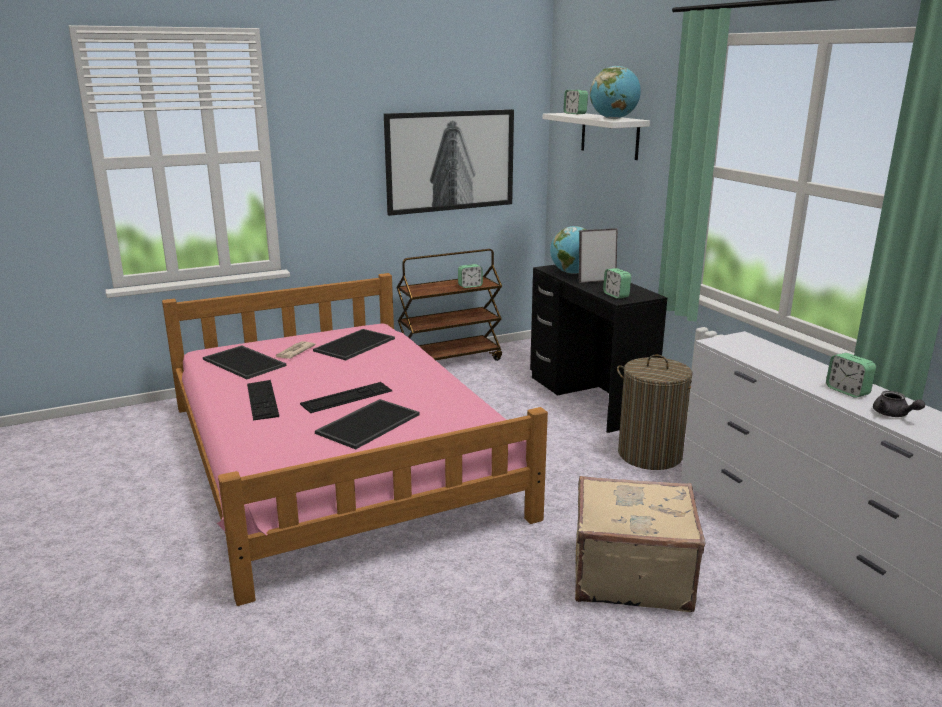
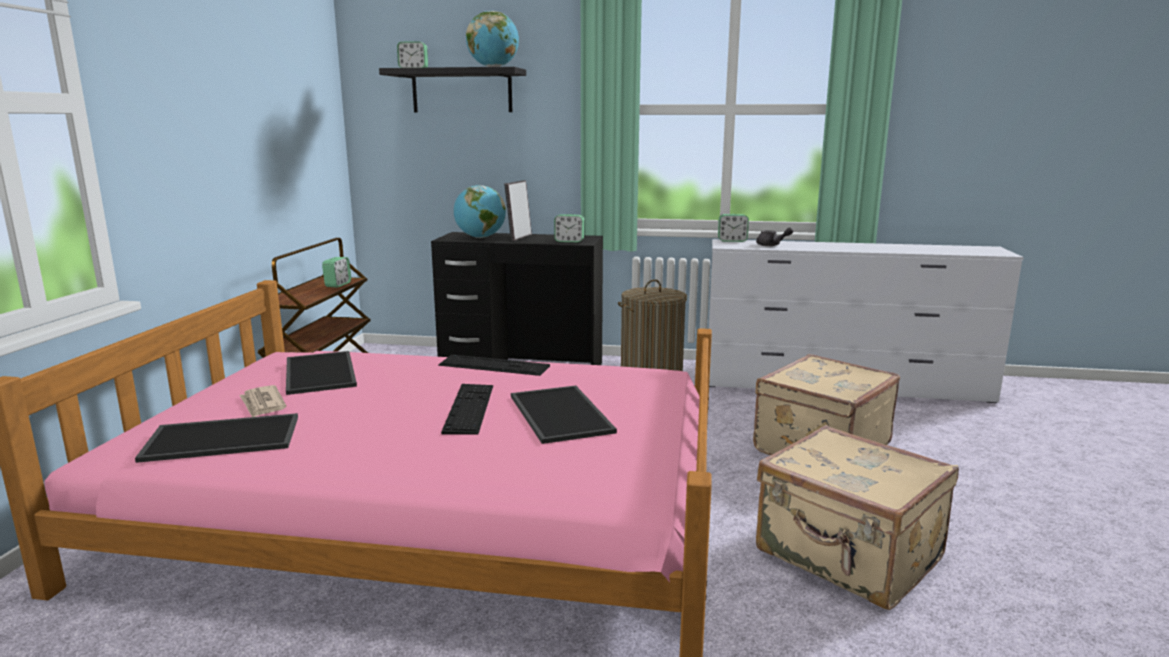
camera: 55 degrees left, 5 degrees down
(262, 399) = (381, 452): keyboard -> keyboard (494, 366)
(435, 634) = (848, 557): none -> beige suitcase
(450, 161) = (275, 128): picture -> none
(609, 135) = (462, 91): white shelf -> black shelf
(847, 391) = (855, 247): alarm clock -> alarm clock (732, 240)
(893, 415) = (903, 249): grey teapot -> grey teapot (772, 245)

